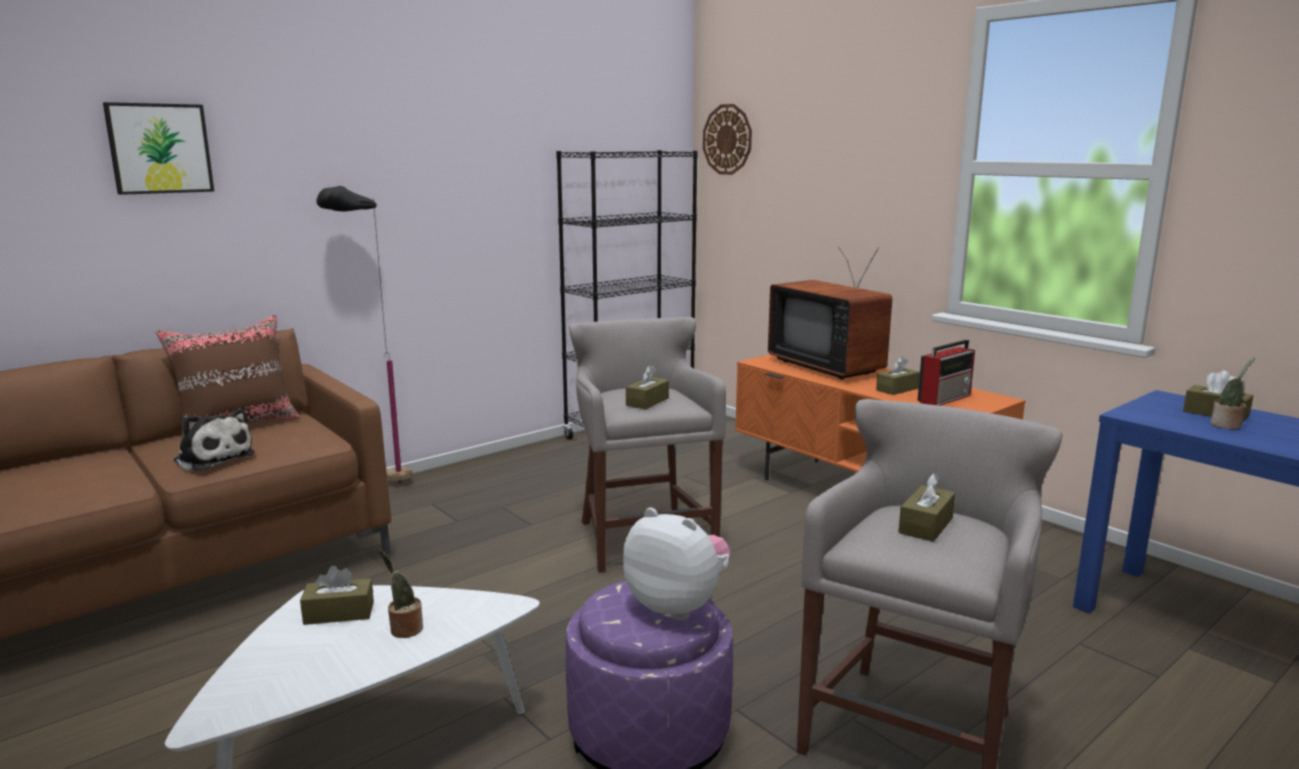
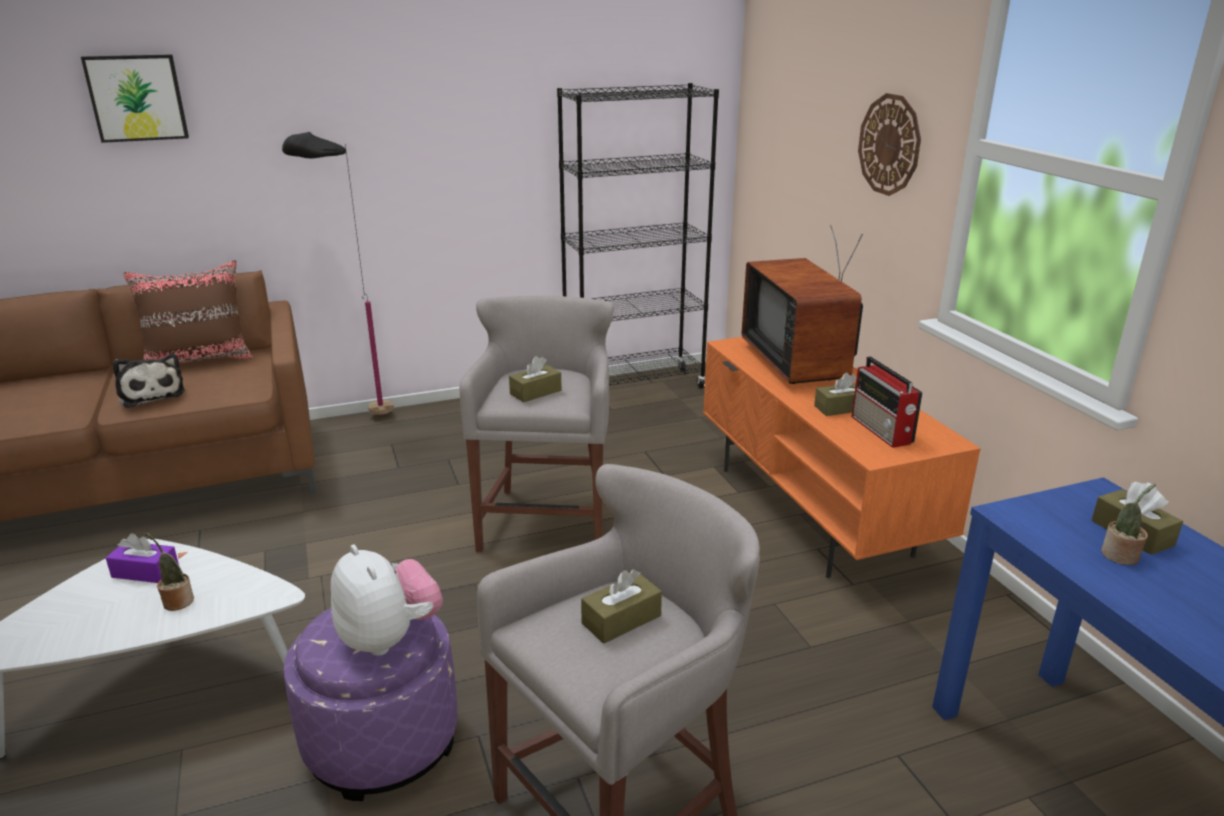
camera: 20 degrees right, 10 degrees up
(339, 613) = (145, 572): brown tissue box -> purple tissue box
(727, 139) = (767, 73): wall clock -> wall clock (889, 144)
(945, 398) = (882, 430): radio -> radio turned 90 degrees clockwise

